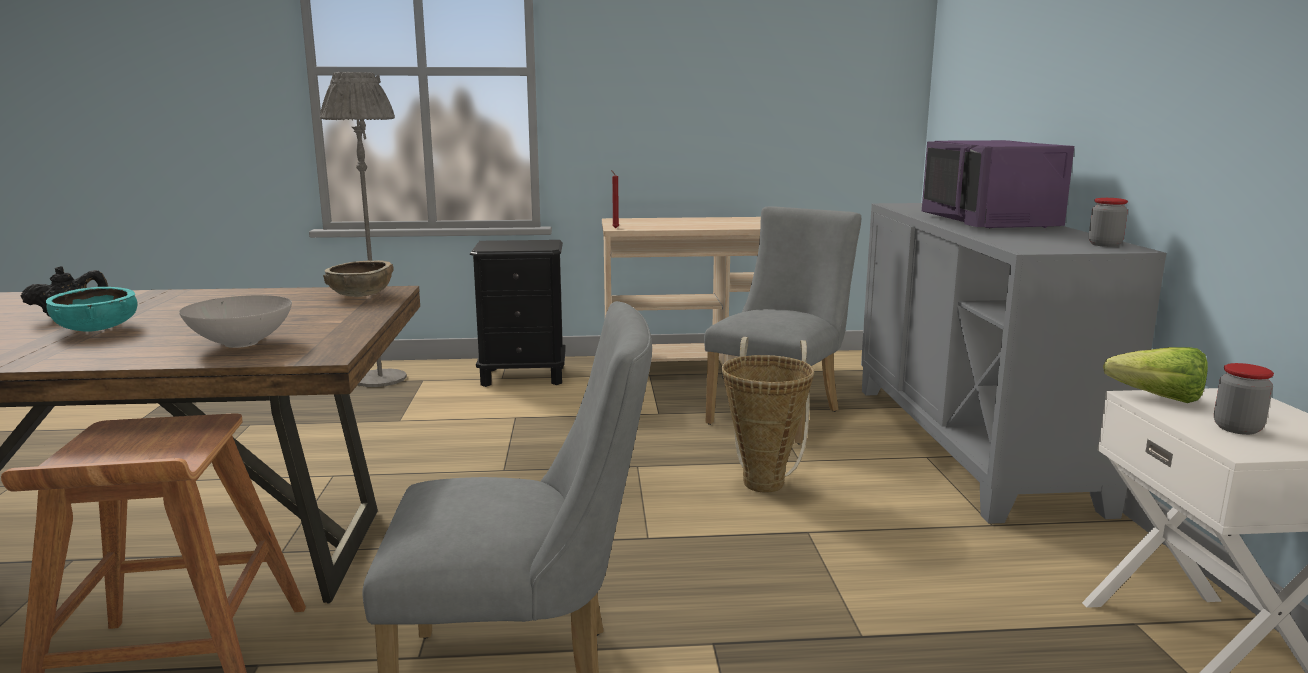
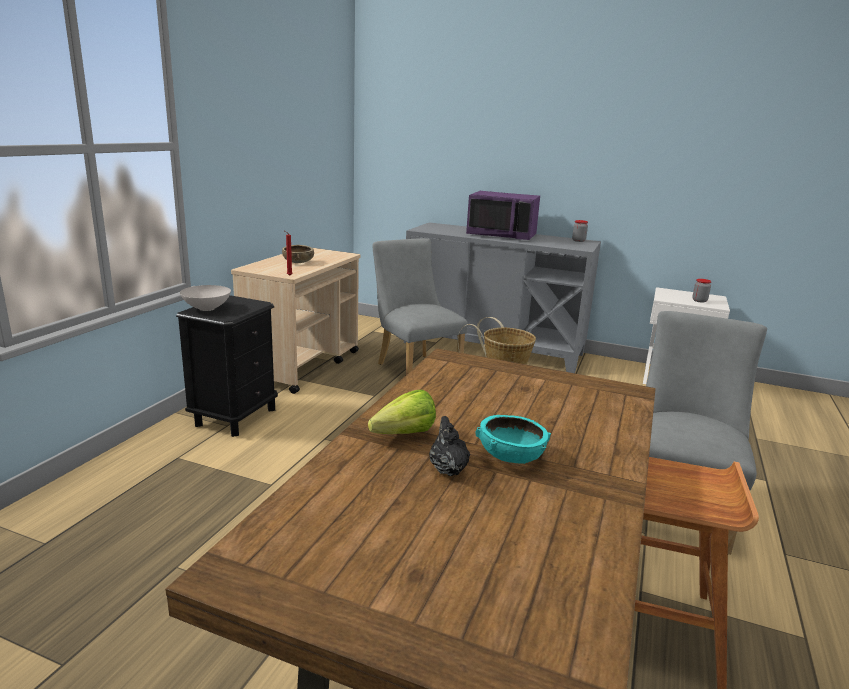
camera: 65 degrees left, 5 degrees up
(242, 343) = (590, 409): white bowl -> white bowl (206, 308)
(361, 295) = (457, 365): brown bowl -> brown bowl (298, 262)
(380, 379) = (139, 477): grey floor lamp -> none
(1149, 396) = (663, 298): lettuce -> lettuce (398, 435)

